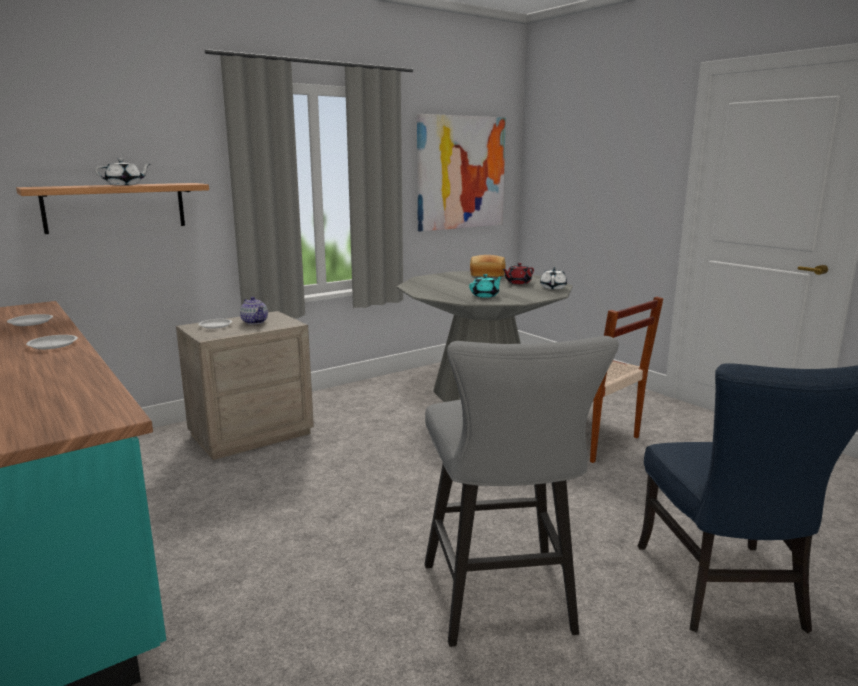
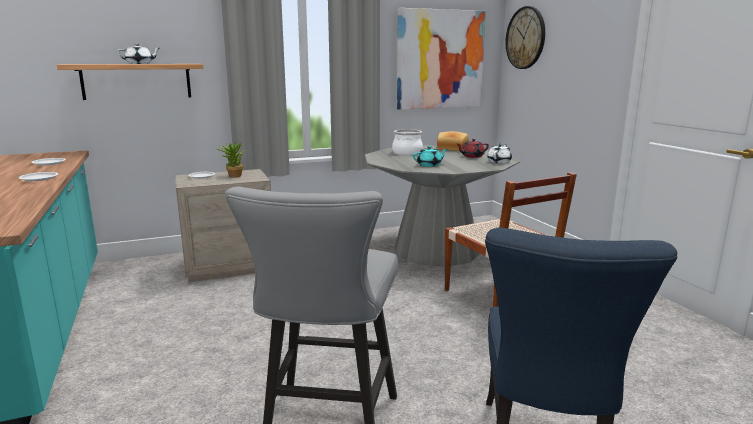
camera: 15 degrees right, 0 degrees up
(254, 322) = (233, 176): teapot -> potted plant
(443, 282) = (407, 153): none -> cooking pot
(552, 148) = (525, 38): none -> wall clock

